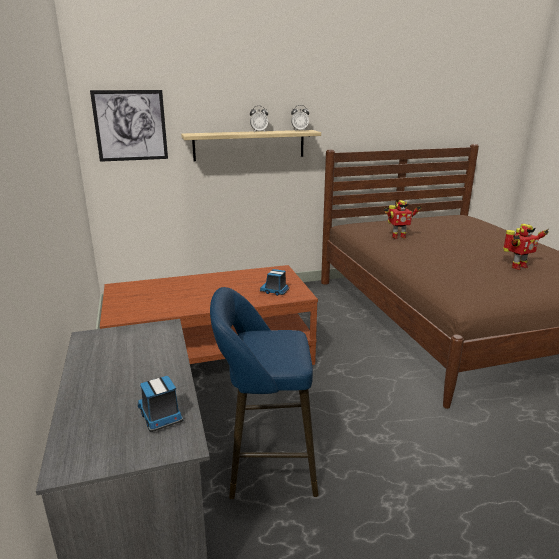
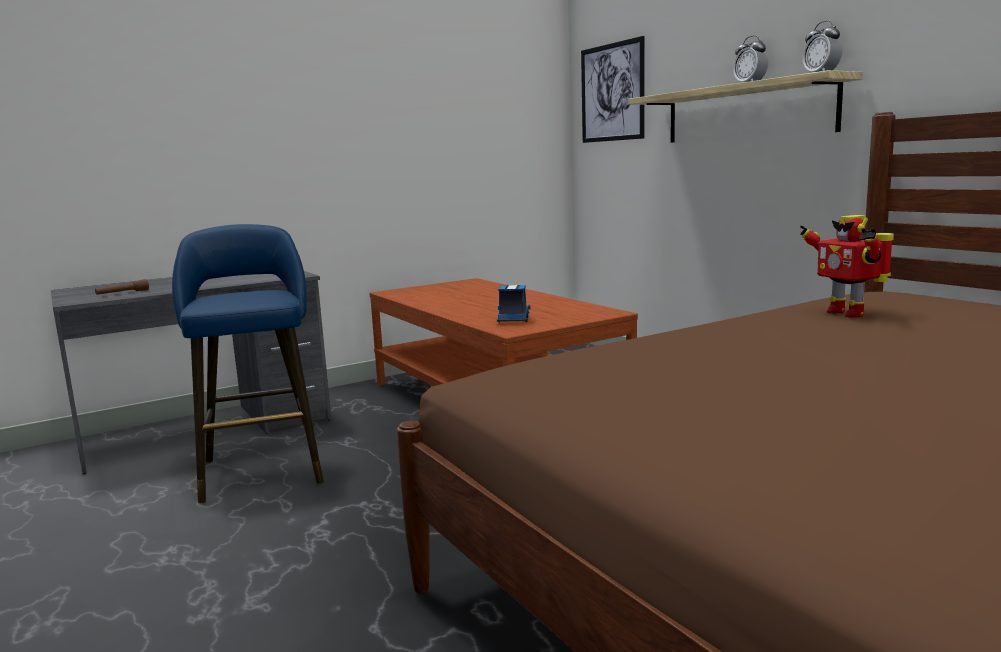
camera: 75 degrees right, 10 degrees down
(160, 416) = (122, 293): toy truck -> brown flashlight
(517, 267) = (795, 405): toy robot -> none

